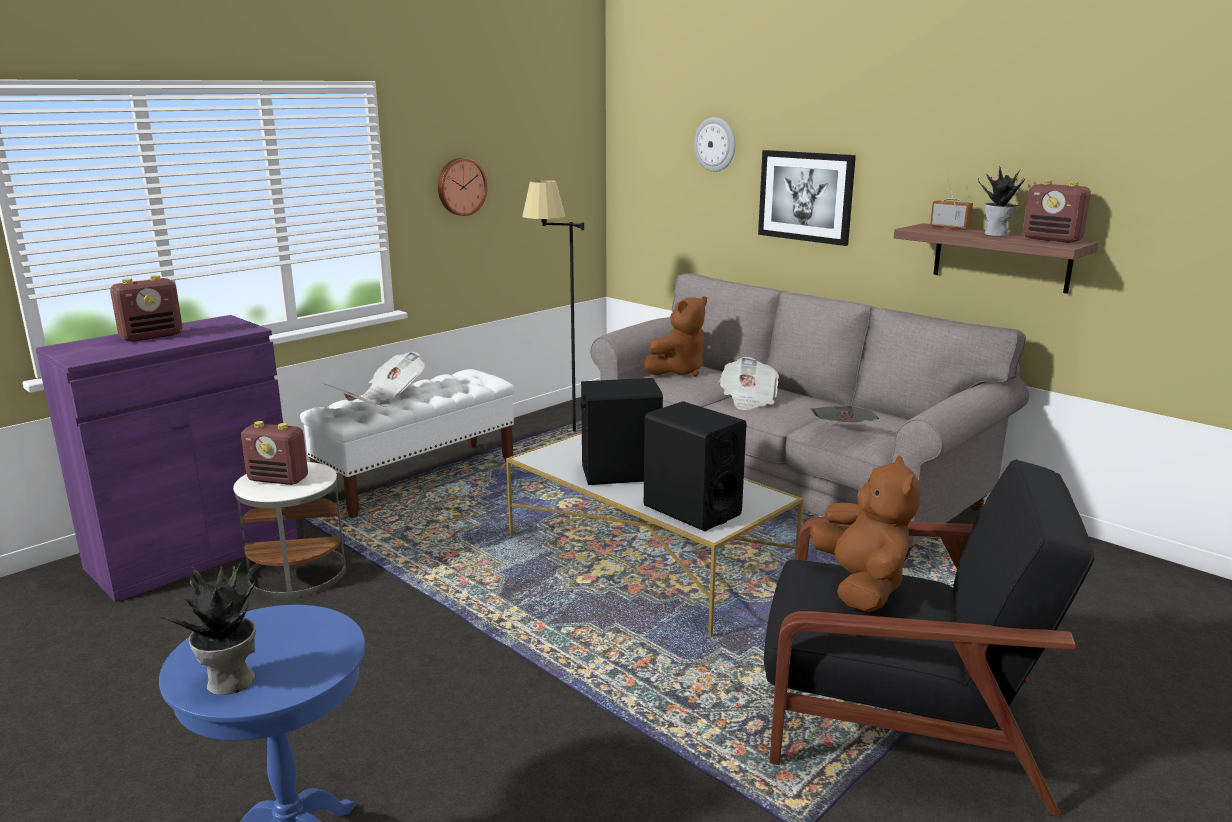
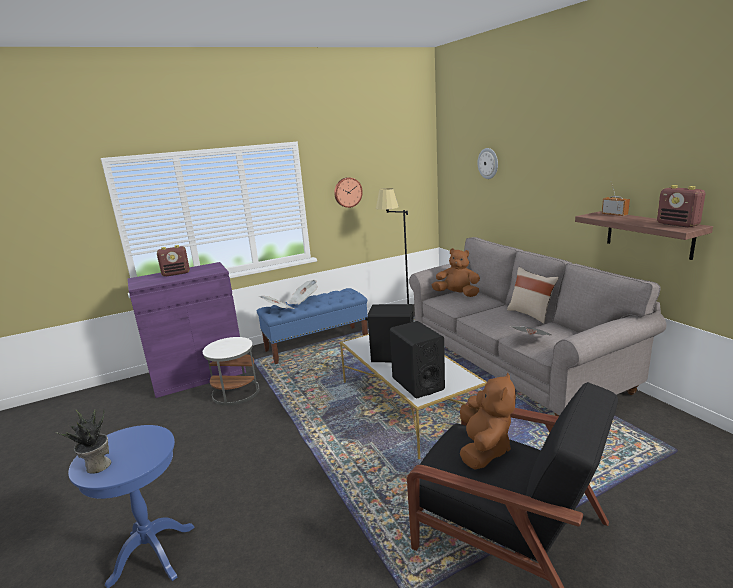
camera: 20 degrees right, 0 degrees up
(279, 479) = (224, 346): radio -> none
(418, 478) = (317, 344): white bench -> blue bench
(678, 371) = (457, 294): brown plush toy -> brown plush toy turned 135 degrees counterclockwise
(748, 400) = (487, 315): newspaper -> none
(806, 196) = (535, 193): picture -> none
(814, 396) = (530, 314): none -> beige pillow
(997, 234) = (642, 220): potted plant -> none

